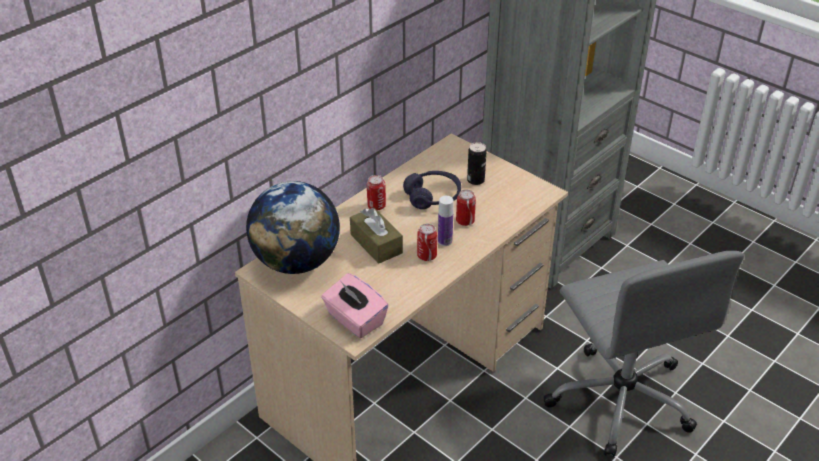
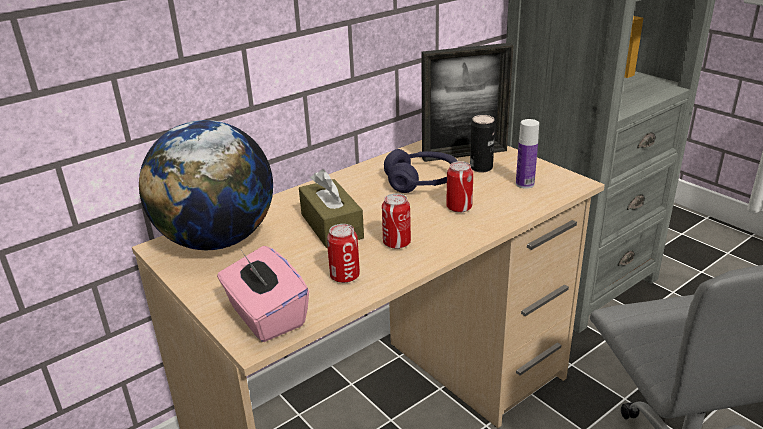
camera: 10 degrees right, 10 degrees down
(376, 206) = (346, 187): can -> can (345, 276)
(445, 241) = (426, 228): bottle -> bottle (525, 184)
(460, 166) = (464, 154): none -> picture frame

